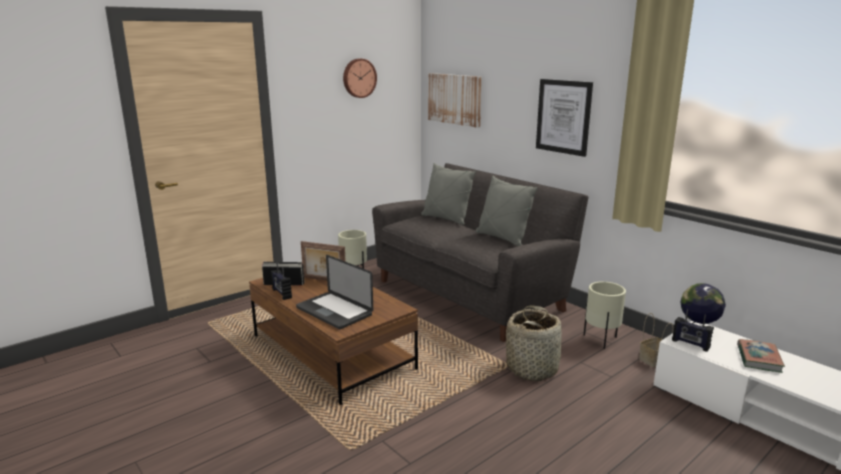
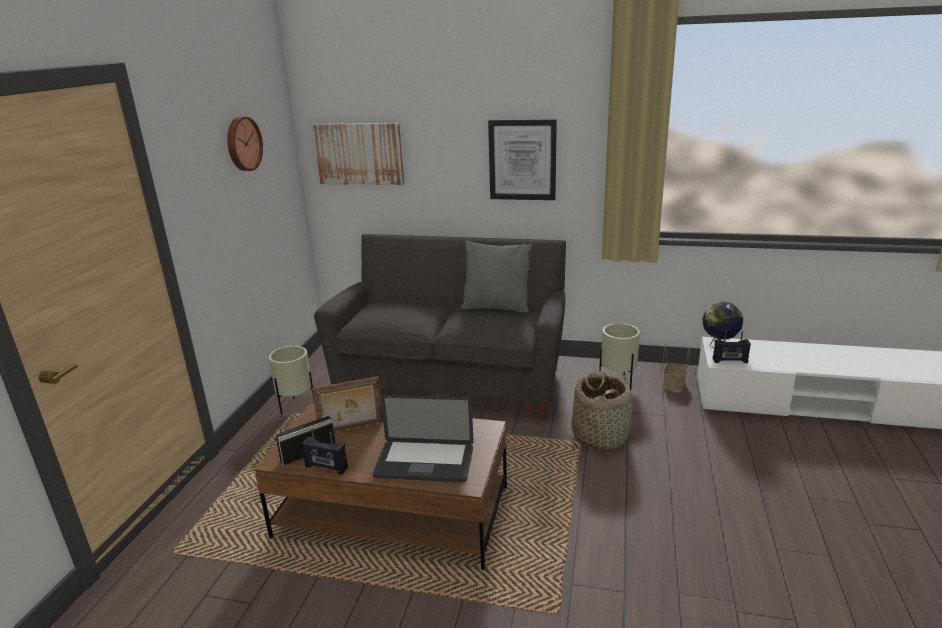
camera: 35 degrees left, 5 degrees up
(446, 218) = (403, 302): grey pillow -> none
(758, 358) = (782, 355): book -> none

